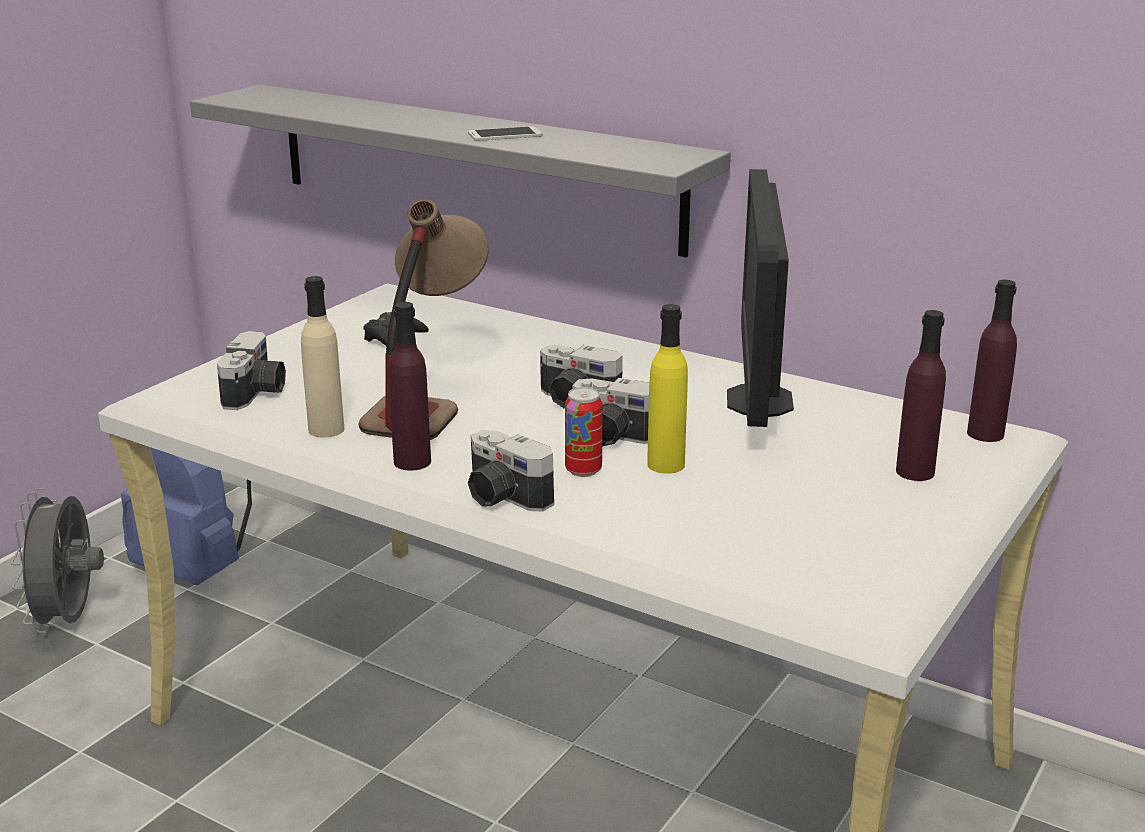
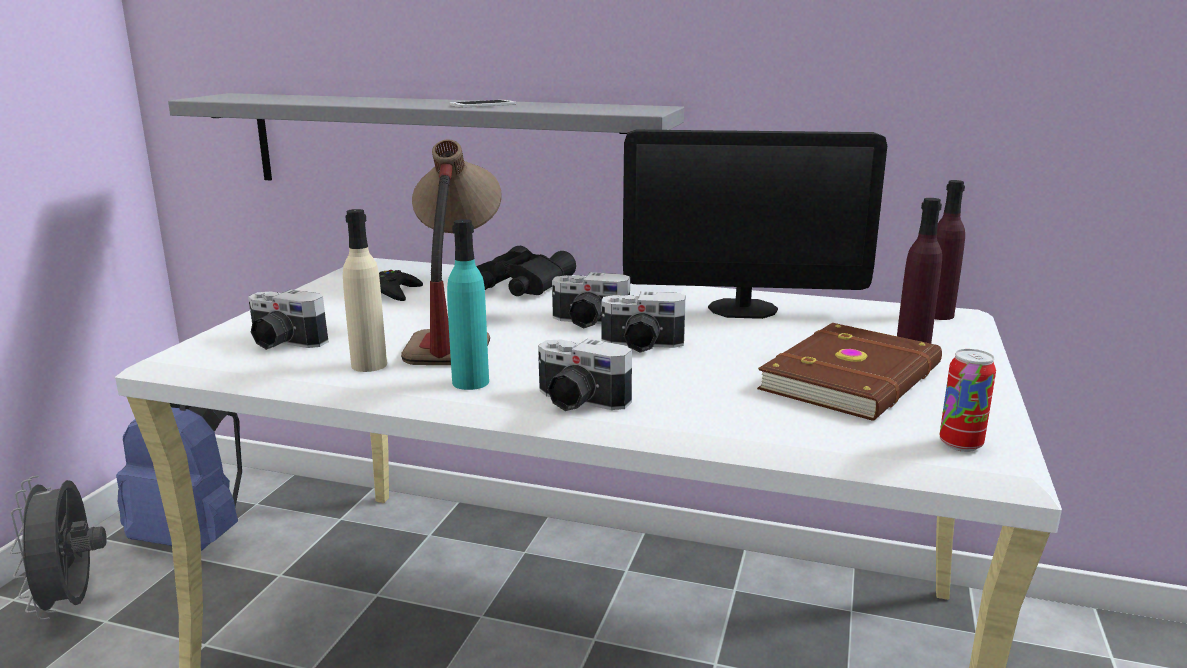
camera: 15 degrees left, 5 degrees down
(257, 393) = (283, 343): camera -> camera turned 120 degrees clockwise
(412, 462) = (470, 382): purple bottle -> turquoise bottle
(531, 341) = (518, 285): none -> black binoculars
(583, 470) = (636, 372): can -> can (960, 444)
(665, 465) = (705, 361): yellow bottle -> none
(759, 400) = (742, 309): monitor -> monitor turned 75 degrees counterclockwise
(810, 506) = (855, 378): none -> brown book

